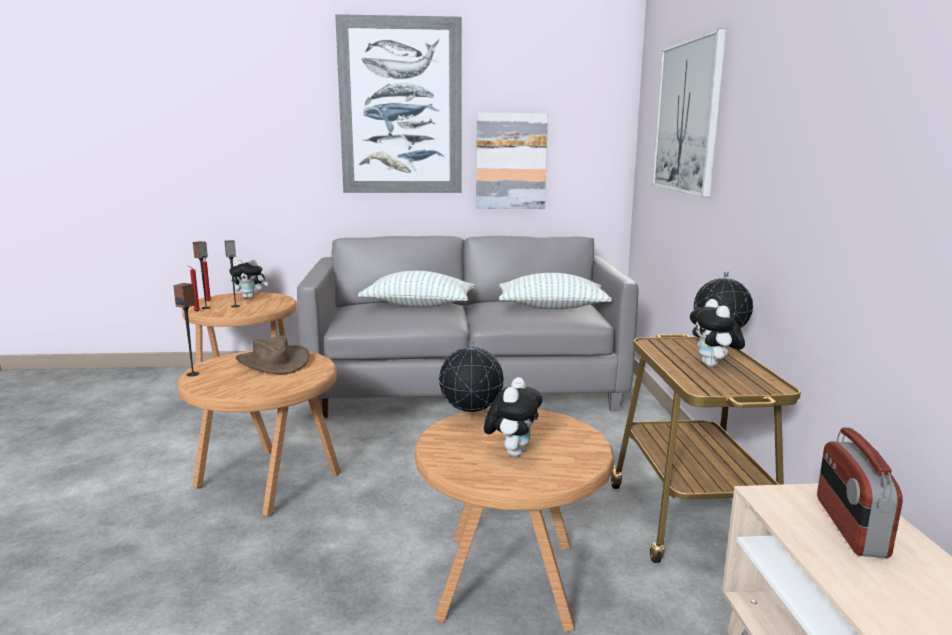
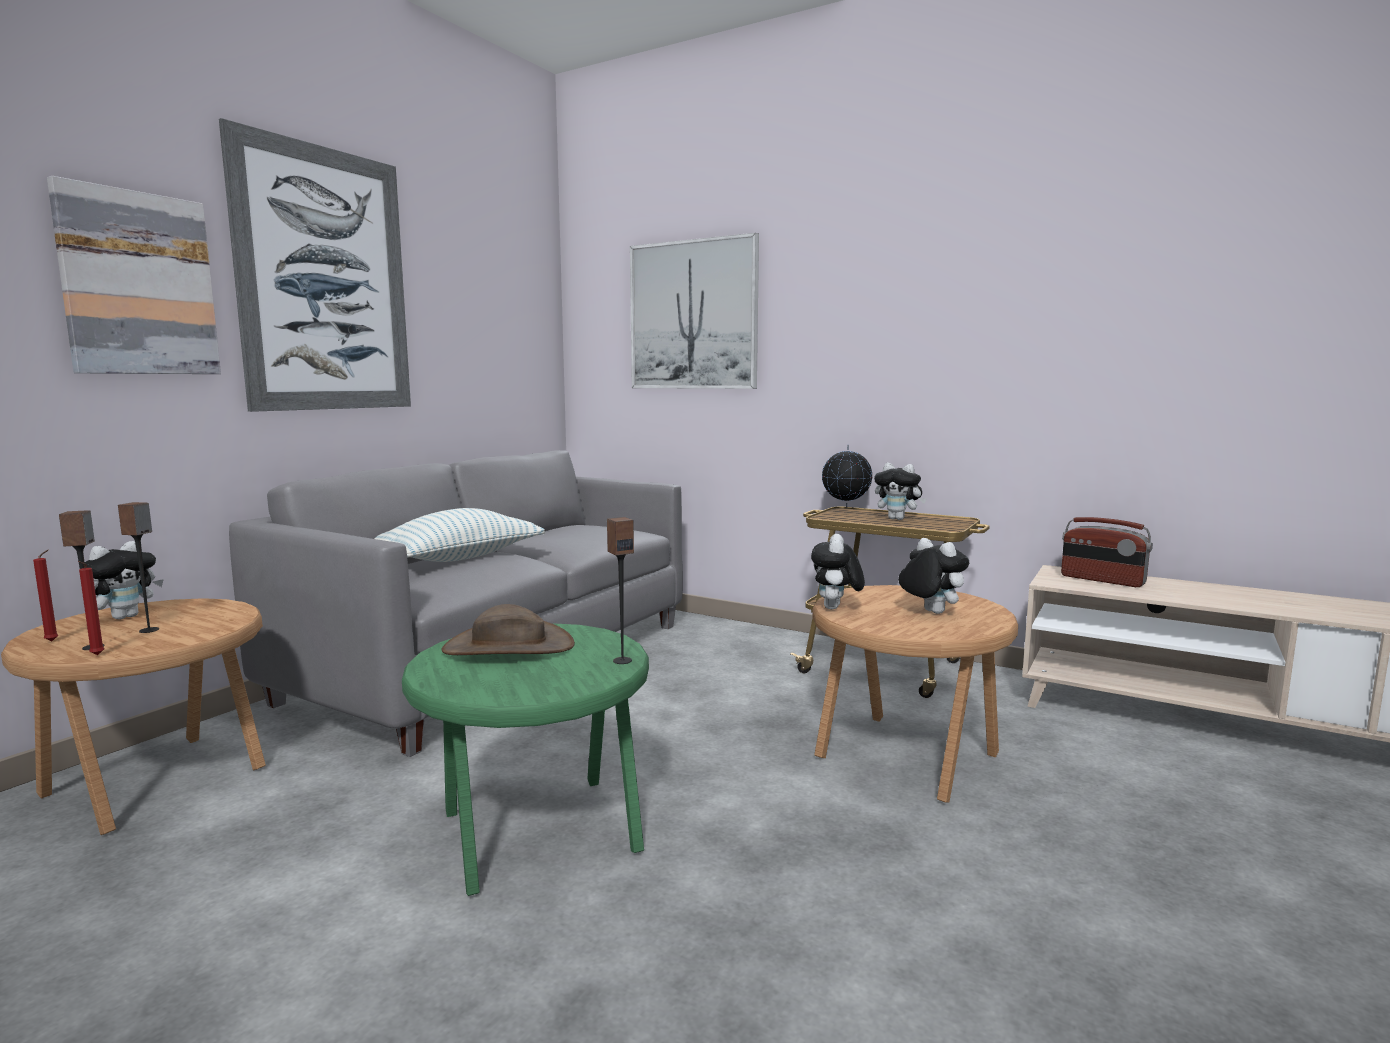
camera: 55 degrees left, 5 degrees down
(193, 374) = (461, 693): speaker -> speaker (622, 660)
(267, 480) = (535, 832): brown side table -> green side table
(470, 418) = (835, 608): globe -> plush toy
(511, 161) = (458, 364): picture -> picture (138, 284)
(552, 308) = (590, 530): pillow -> none

